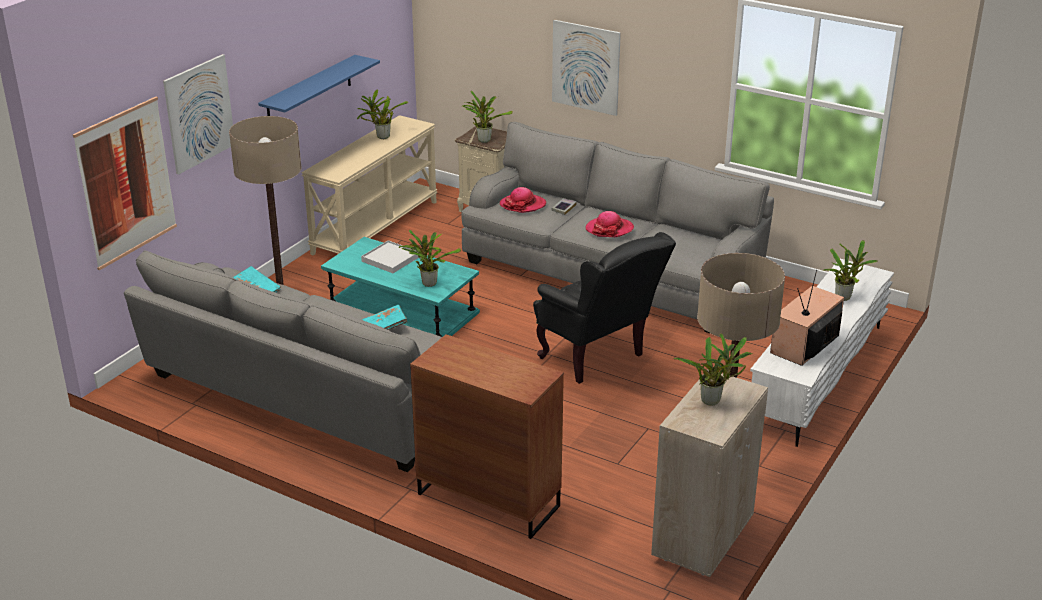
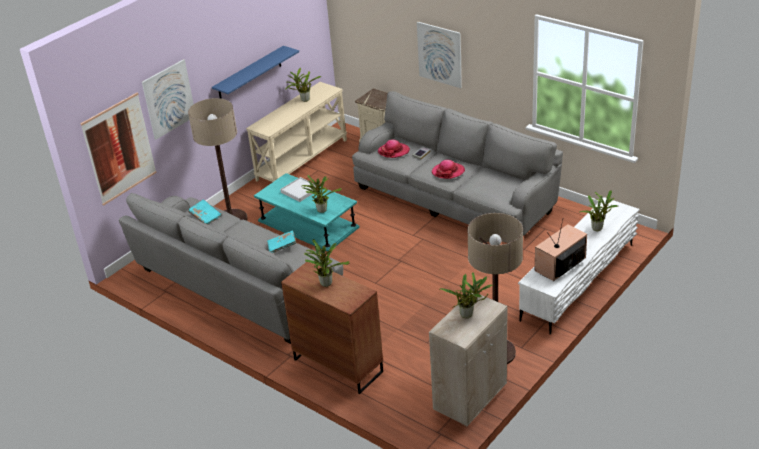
camera: 10 degrees right, 5 degrees up
(483, 140) = (374, 101): potted plant -> potted plant (325, 282)
(599, 361) = (432, 266): black armchair -> none

